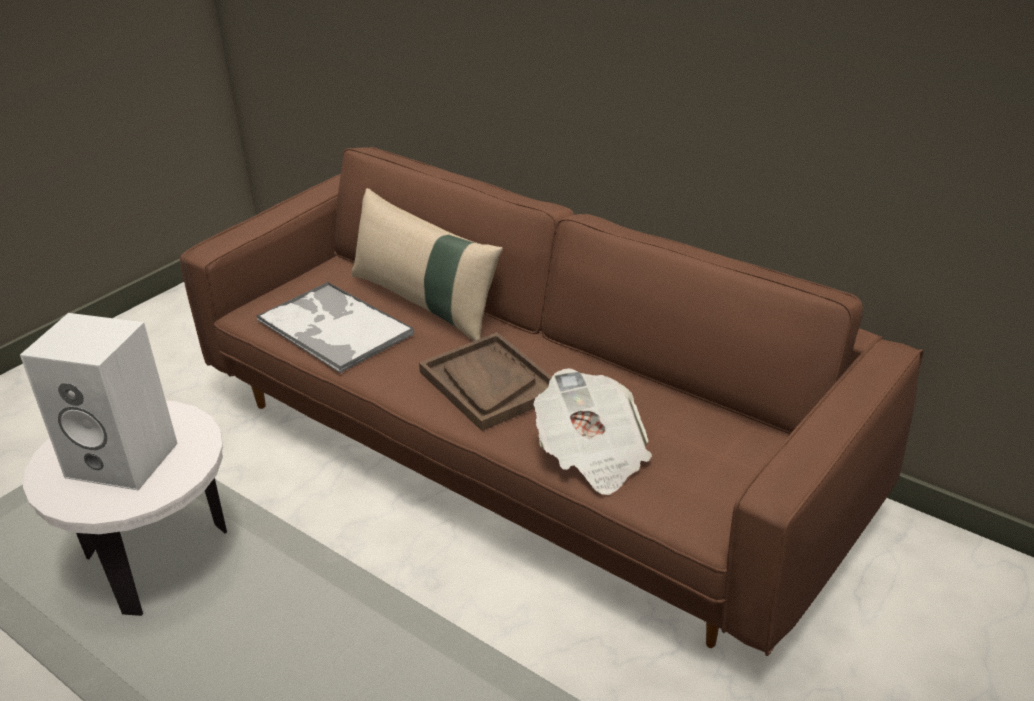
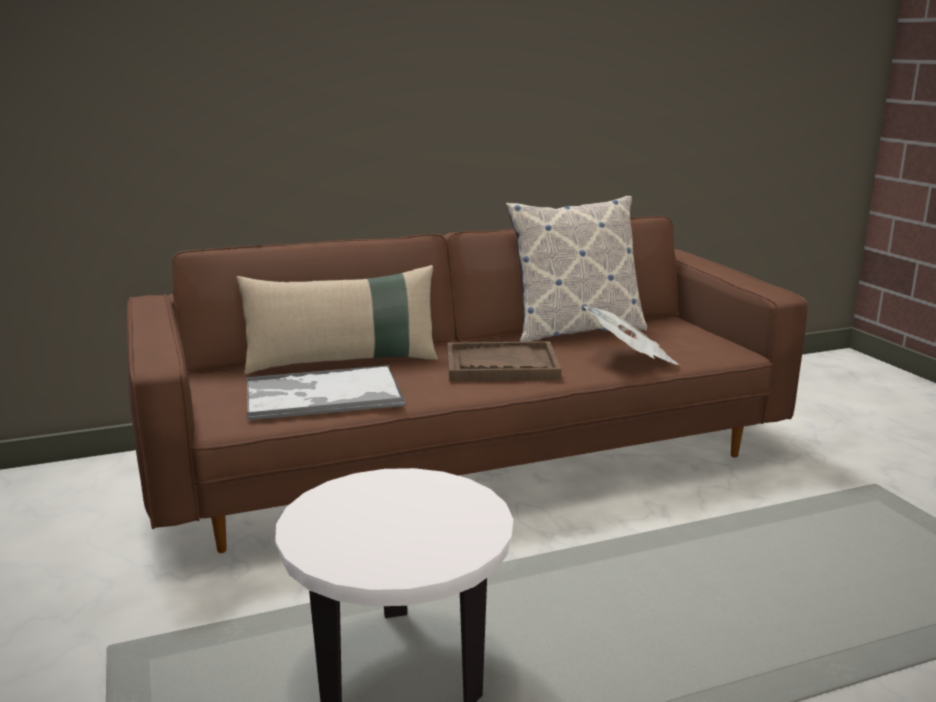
camera: 60 degrees left, 15 degrees down
(125, 459) = (403, 519): white speaker -> none
(658, 389) = (575, 331): none -> pillow

